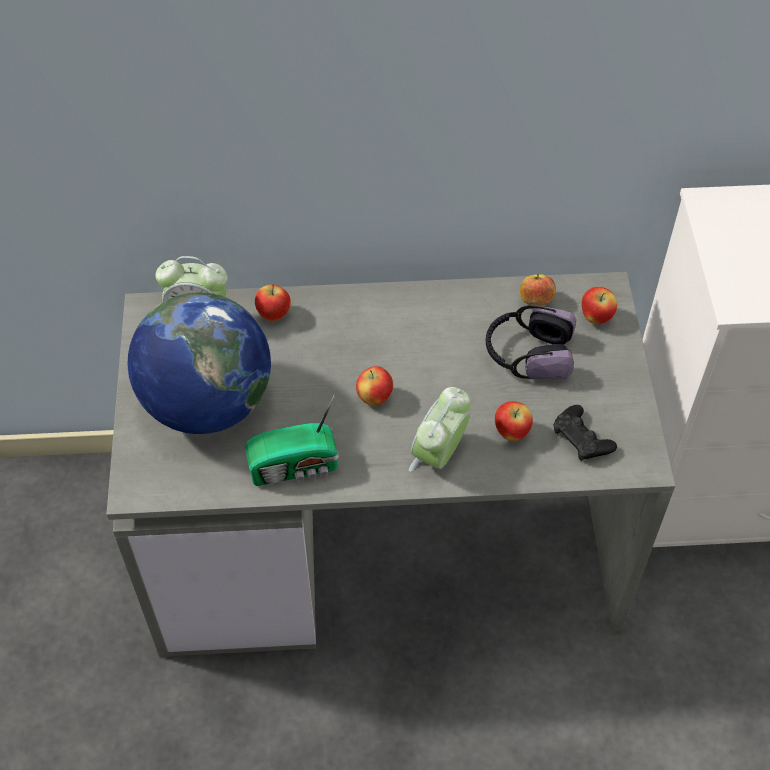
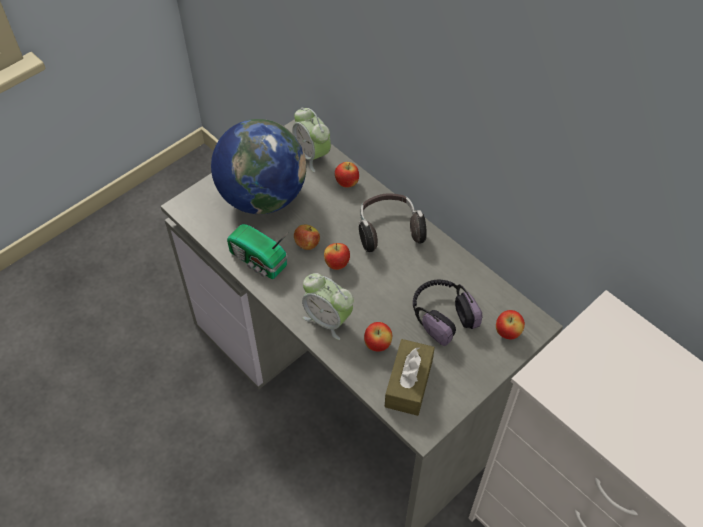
camera: 50 degrees right, 0 degrees up
(376, 322) = (389, 230): none -> headphones
(439, 455) = (328, 320): alarm clock -> alarm clock turned 135 degrees counterclockwise
(536, 300) = (487, 294): apple -> apple (307, 244)
(582, 438) = (408, 383): black game controller -> brown tissue box

